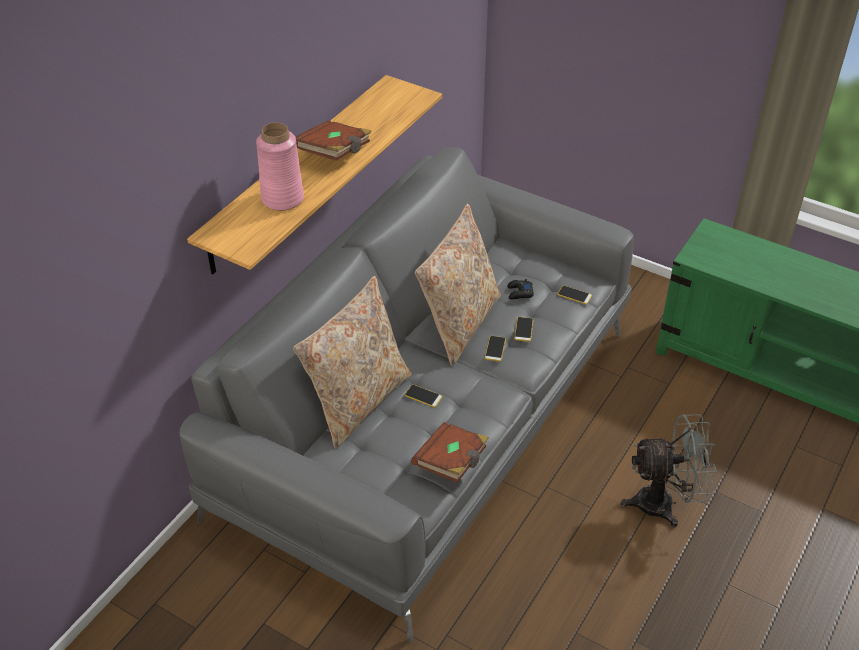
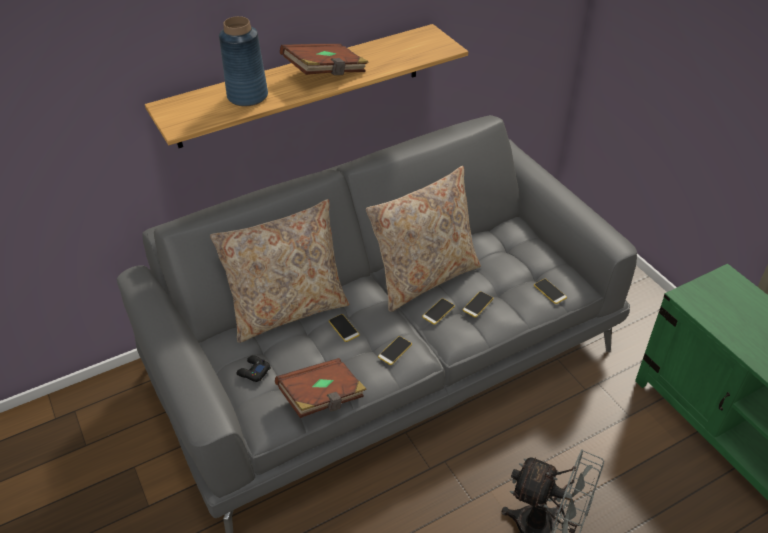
camera: 30 degrees right, 0 degrees up
(282, 199) = (247, 96): pink vase -> blue vase
(483, 397) = (395, 351): none -> phone
(519, 293) = (498, 270): black game controller -> black game controller (253, 371)

